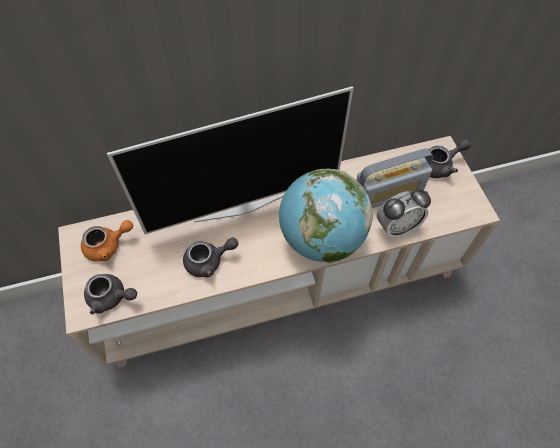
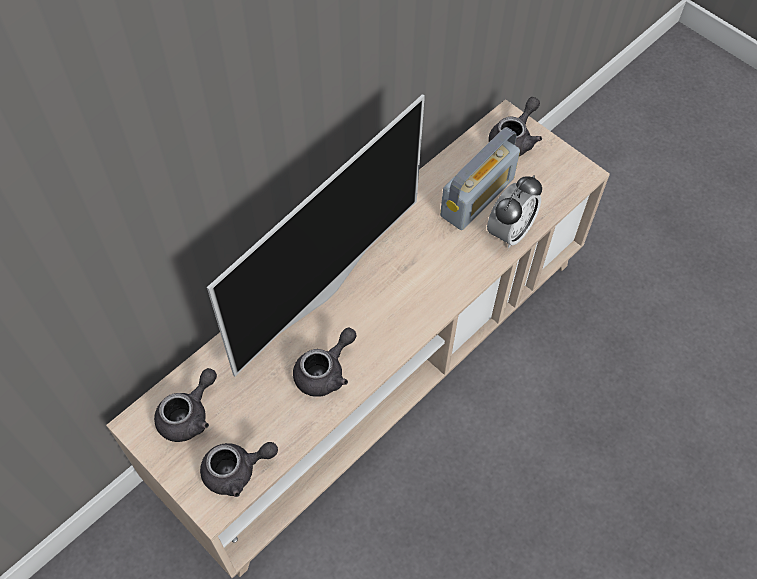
camera: 30 degrees left, 0 degrees up
(108, 246) = (189, 415): orange teapot -> grey teapot
(321, 238) = (435, 283): globe -> none

